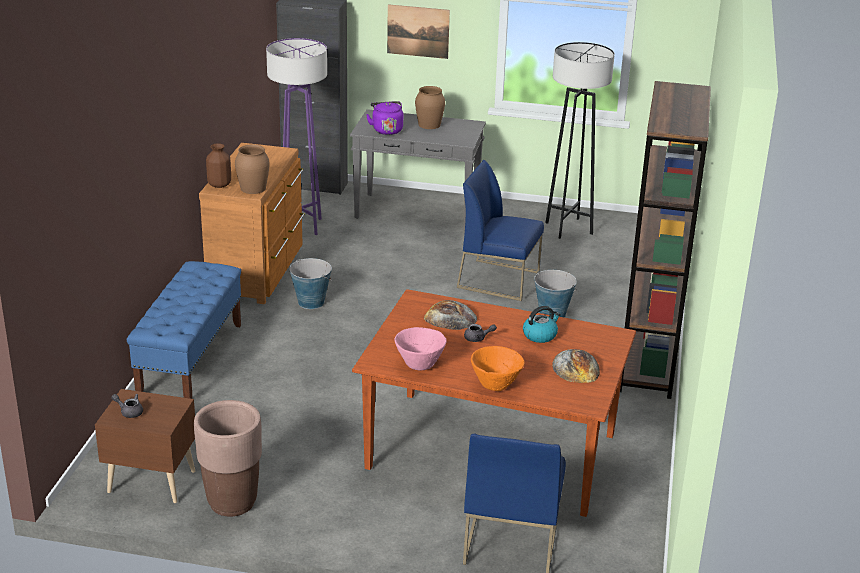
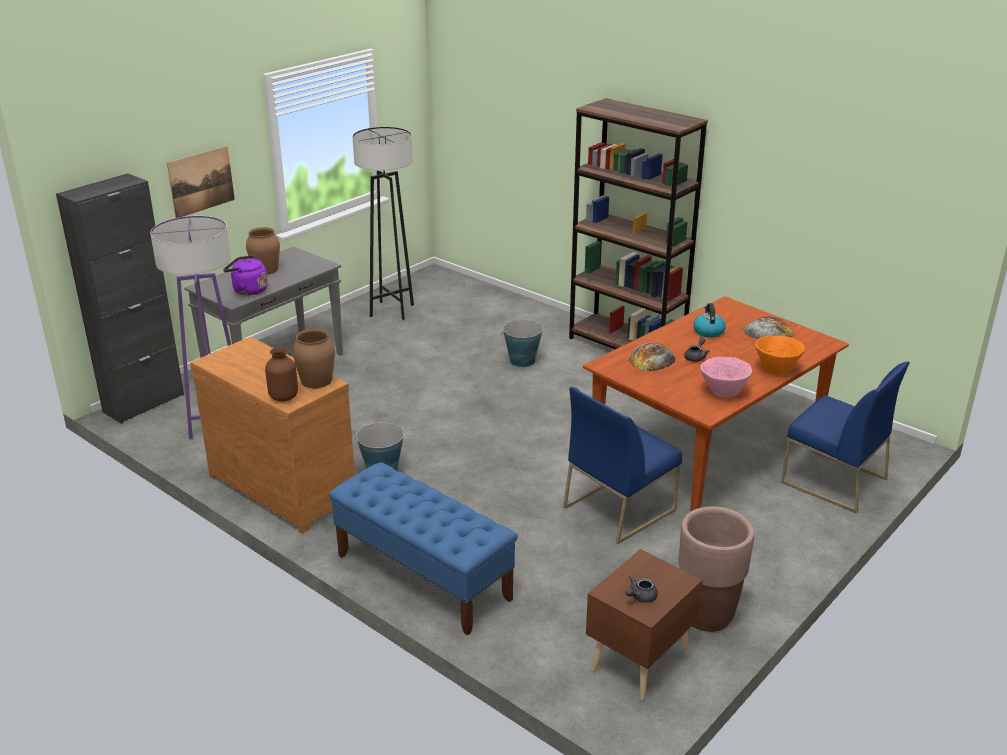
camera: 60 degrees left, 0 degrees up
(499, 280) = (443, 366): blue chair -> blue chair (619, 508)

